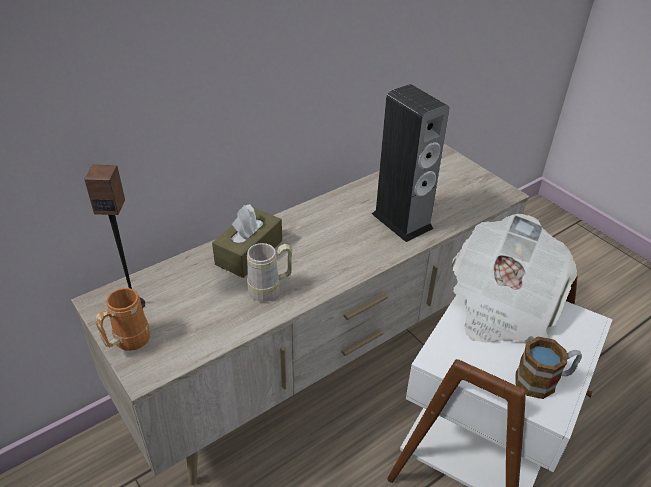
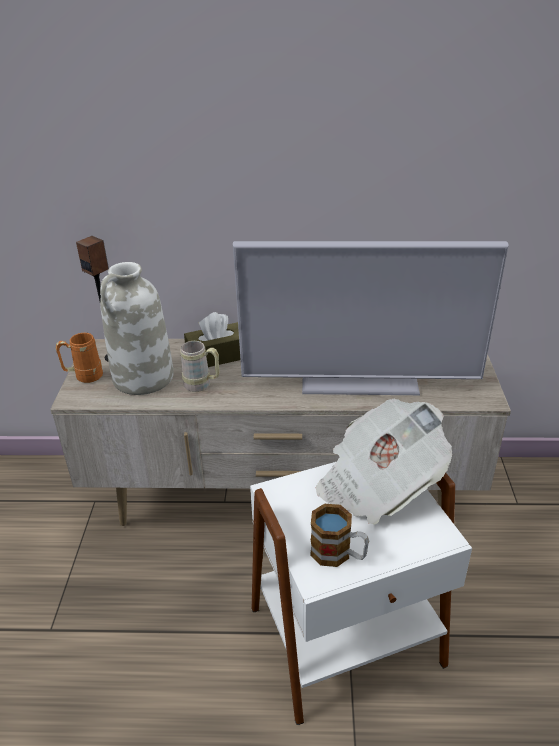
camera: 40 degrees right, 5 degrees down
(199, 311) = (143, 378): none -> white vase
(402, 221) = (359, 382): speaker -> television

